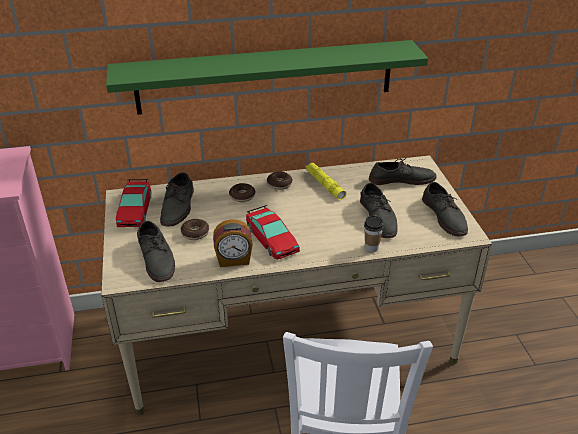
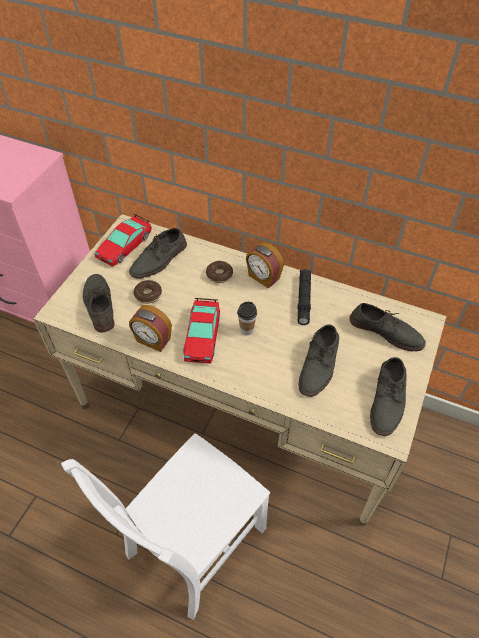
camera: 35 degrees right, 15 degrees up
(157, 258) = (99, 304): grey shoe -> grey shoe turned 150 degrees clockwise
(265, 77) = (274, 168): green shelf -> none
(279, 184) = (263, 277): donut -> alarm clock
(325, 185) = (304, 299): yellow flashlight -> black flashlight
(371, 248) = (280, 396): cup -> cup (246, 330)

